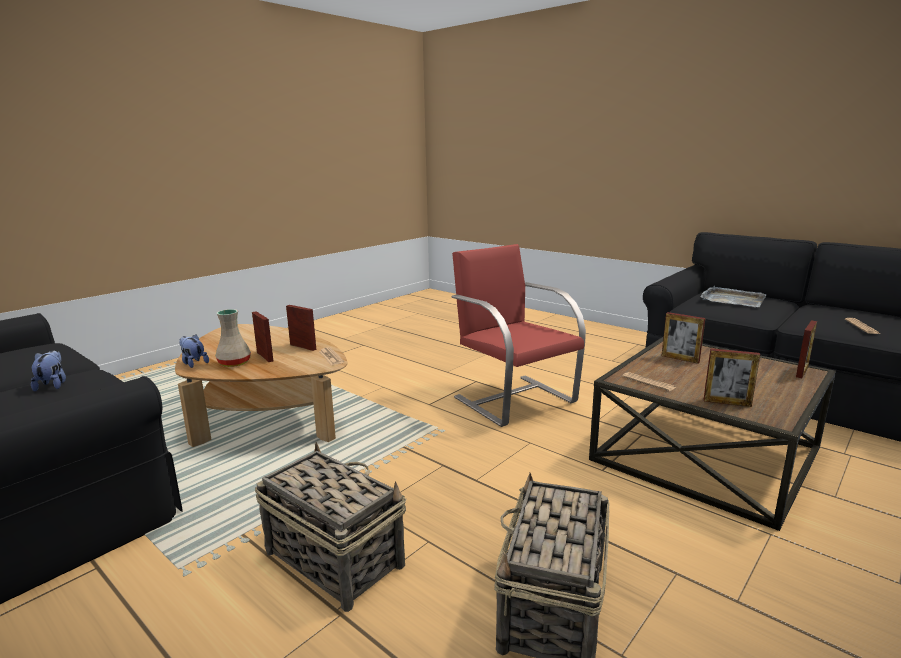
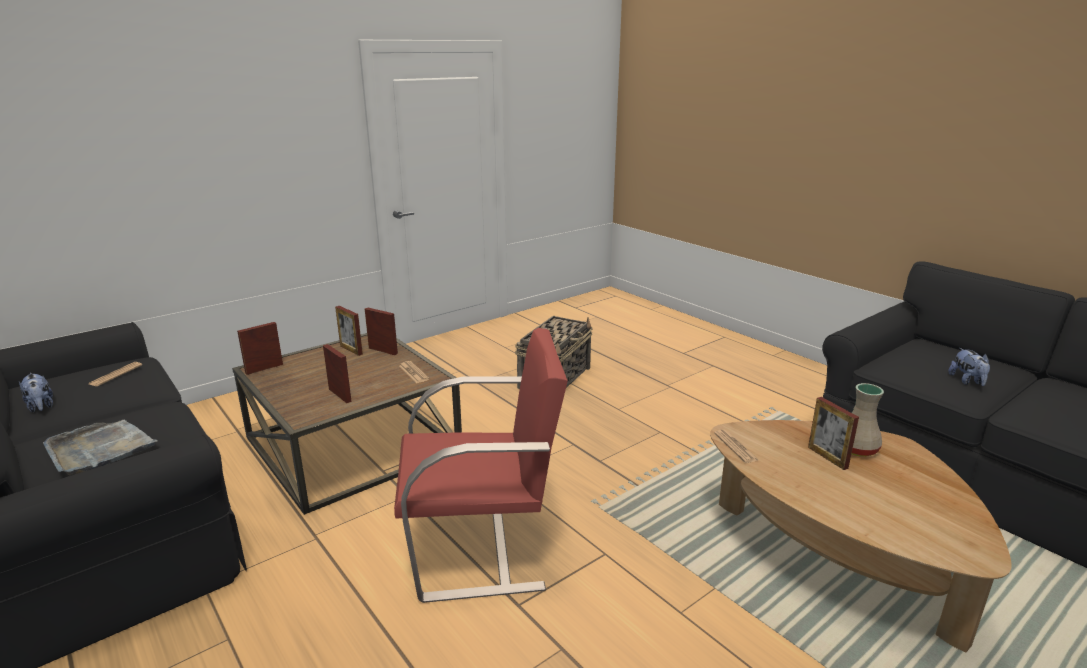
camera: 170 degrees left, 5 degrees up
(194, 363) = (913, 454): plush toy -> plush toy (41, 407)
(303, 347) = (789, 474): picture frame -> picture frame (351, 350)
(333, 557) = (680, 407): basket -> none
(514, 399) = (481, 547): red armchair -> red armchair turned 75 degrees counterclockwise

